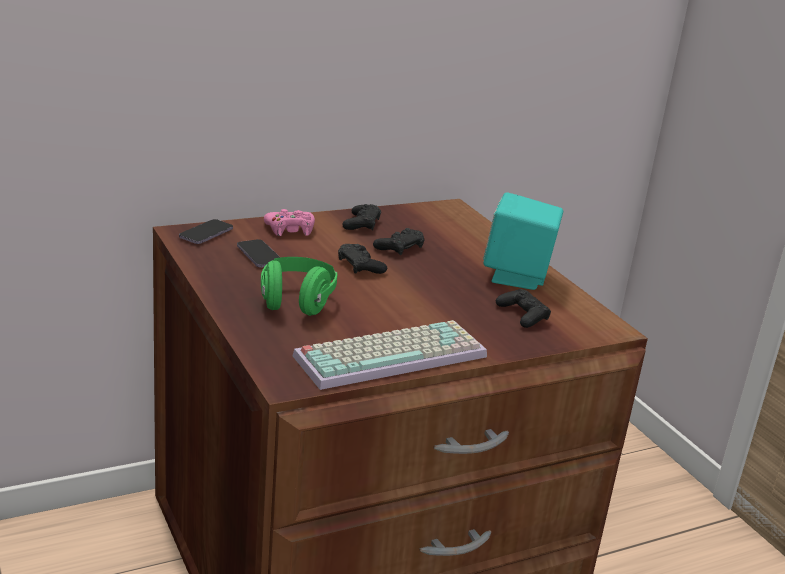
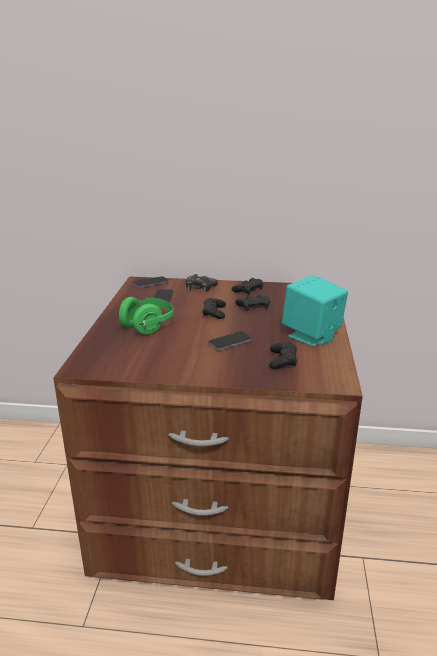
camera: 35 degrees right, 0 degrees up
(290, 230) = (200, 287): pink game controller -> black game controller
(391, 354) = (161, 366): keyboard -> none
(435, 304) = (230, 342): none -> phone

